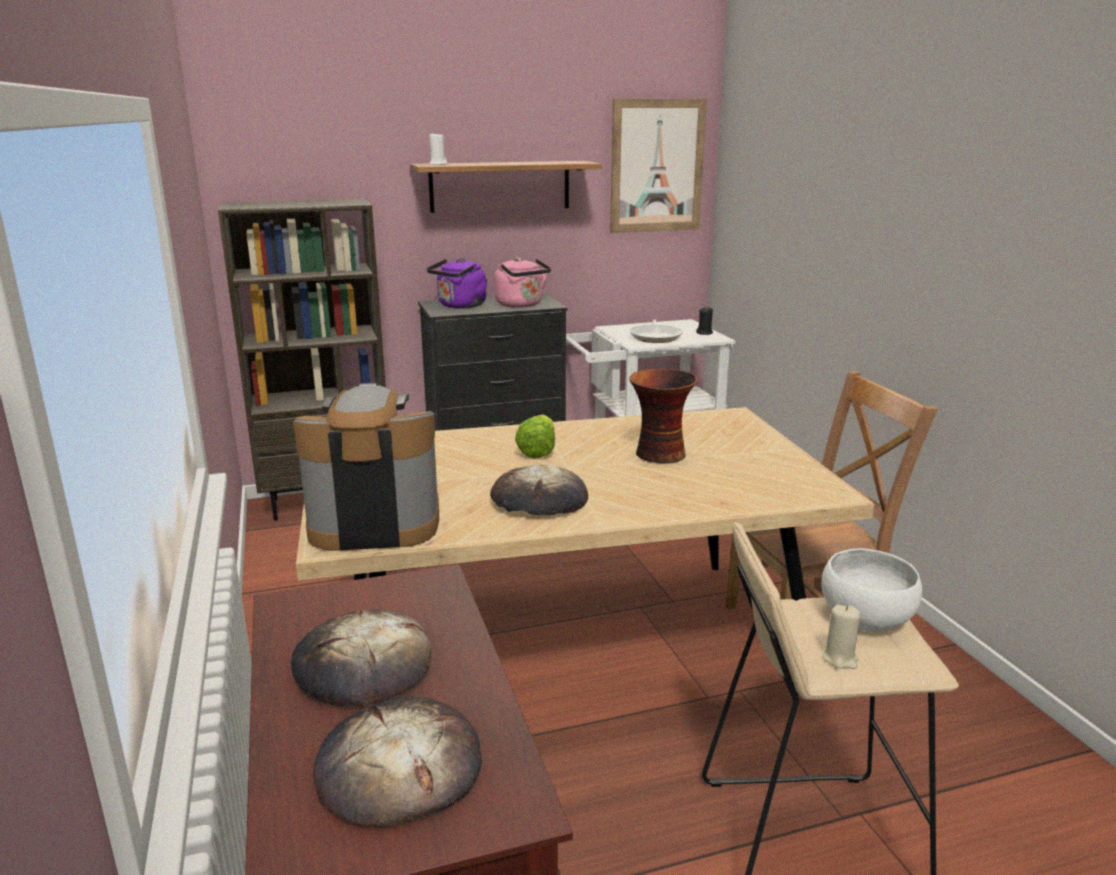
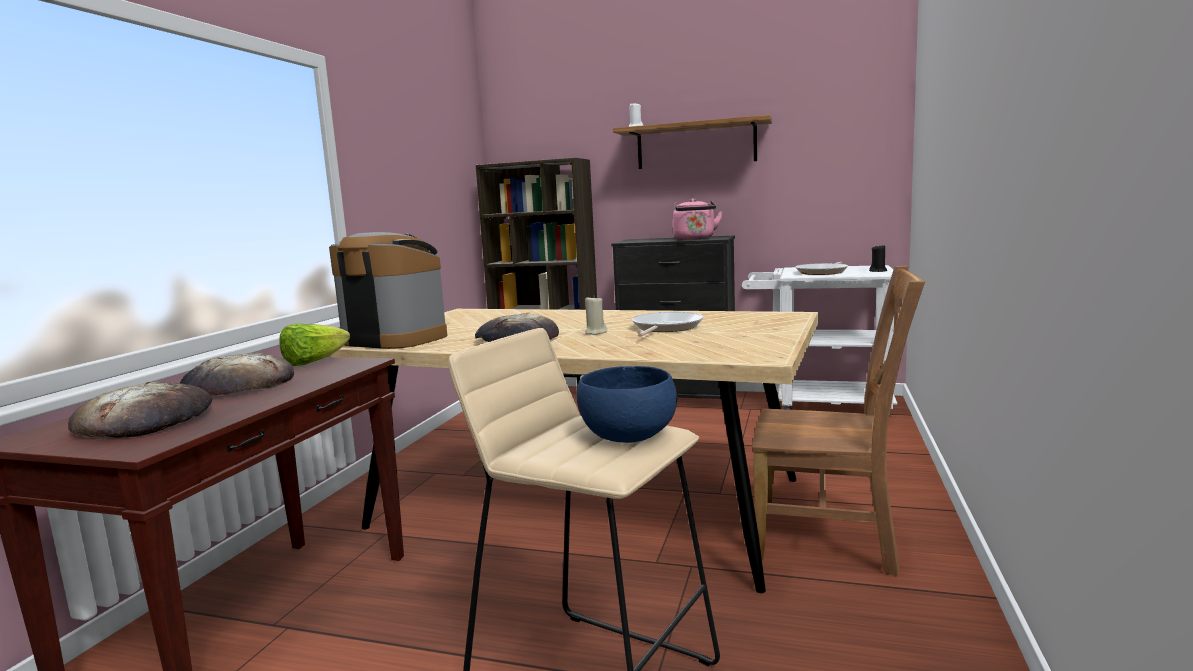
camera: 35 degrees right, 10 degrees down
(460, 306) = (647, 240): purple kettle -> none
(537, 451) = (578, 320): lettuce -> lettuce (314, 362)
(657, 166) = (846, 119): picture -> none
(659, 455) = (665, 328): vase -> frying pan
(840, 658) = (545, 450): beige candle -> beige candle (595, 332)
(865, 618) = (629, 434): white bowl -> blue bowl

